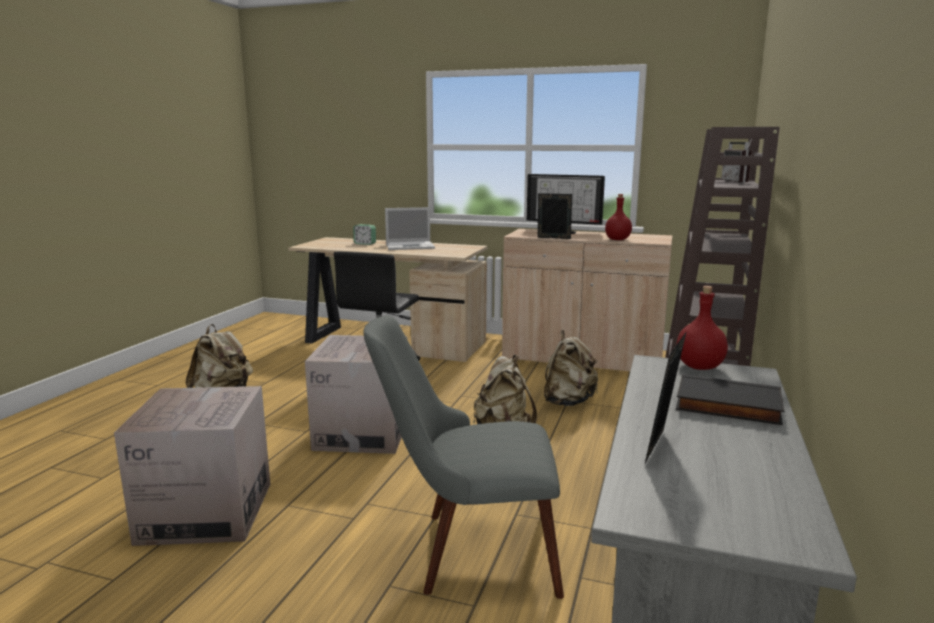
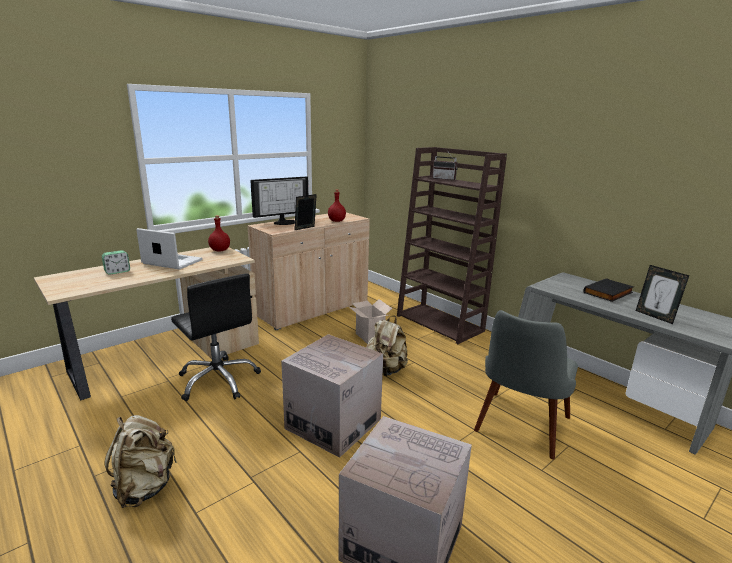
camera: 60 degrees left, 5 degrees up
(411, 246) = (171, 262): laptop -> laptop turned 90 degrees counterclockwise
(568, 402) = (368, 336): beige backpack -> cardboard box
(699, 367) = (556, 281): red bottle -> red bottle (220, 250)

